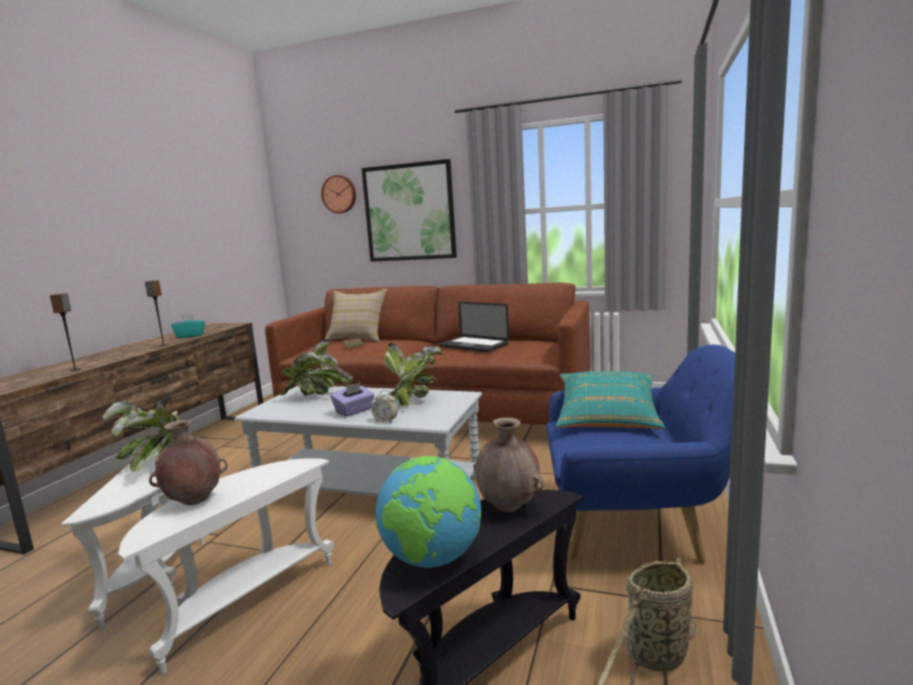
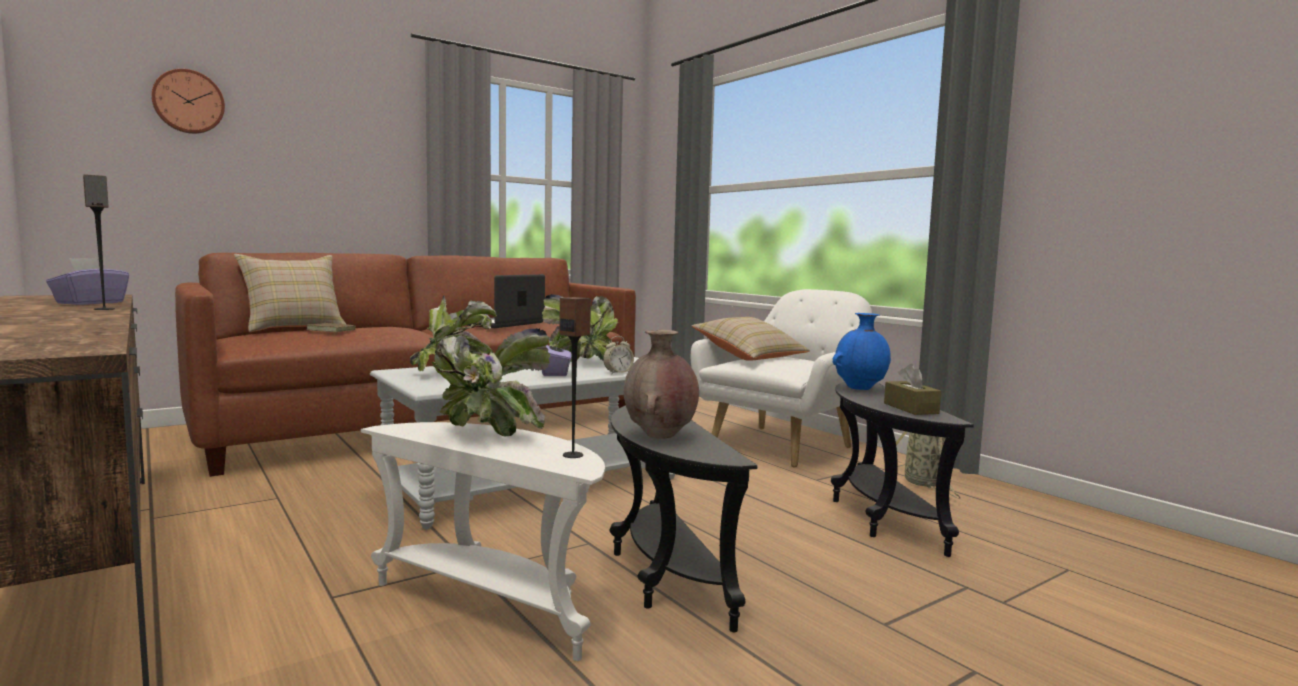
camera: 55 degrees left, 5 degrees down
(75, 369) = (88, 328): speaker -> speaker (573, 455)
(190, 336) = (90, 303): turquoise tissue box -> purple tissue box
(244, 603) = (662, 575): white side table -> black side table
(409, 212) = (322, 153): picture -> none
(432, 559) = (910, 408): globe -> brown tissue box
(473, 345) = (503, 324): laptop -> laptop turned 135 degrees clockwise
(509, 507) = (860, 388): brown vase -> blue vase
(607, 419) = (749, 357): turquoise pillow -> beige pillow
(636, 527) = (784, 445): blue armchair -> white armchair

